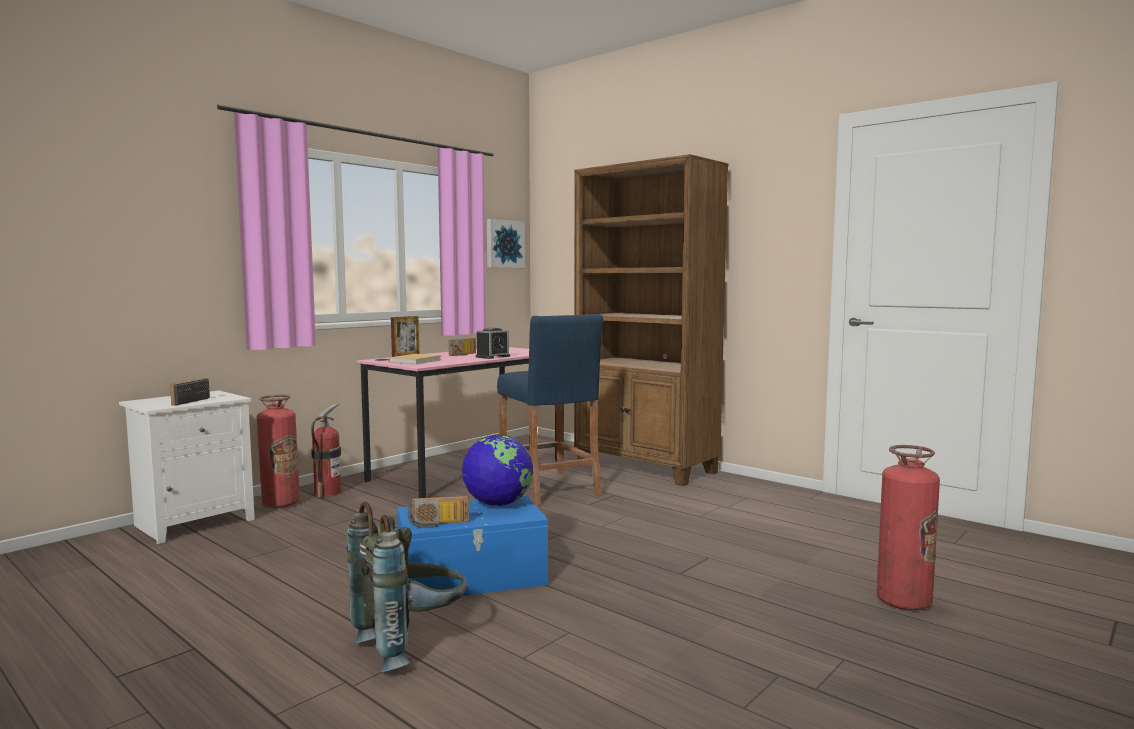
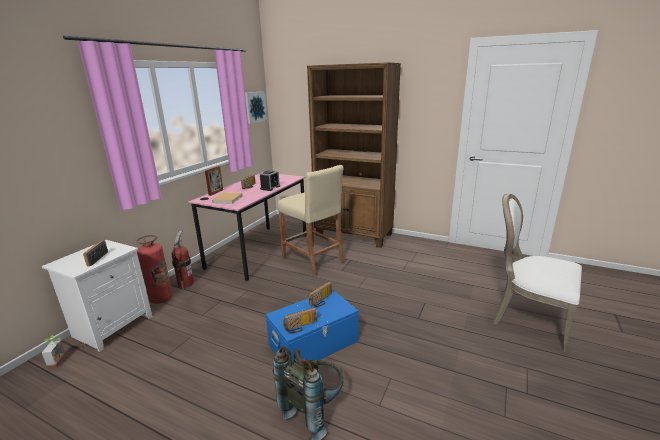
camera: 15 degrees left, 15 degrees up
(103, 546) = (61, 361): none -> potted plant
(498, 504) = (322, 300): globe -> radio
(548, 488) = (312, 260): blue stool -> beige stool
(903, 601) = (528, 319): fire extinguisher -> white chair

